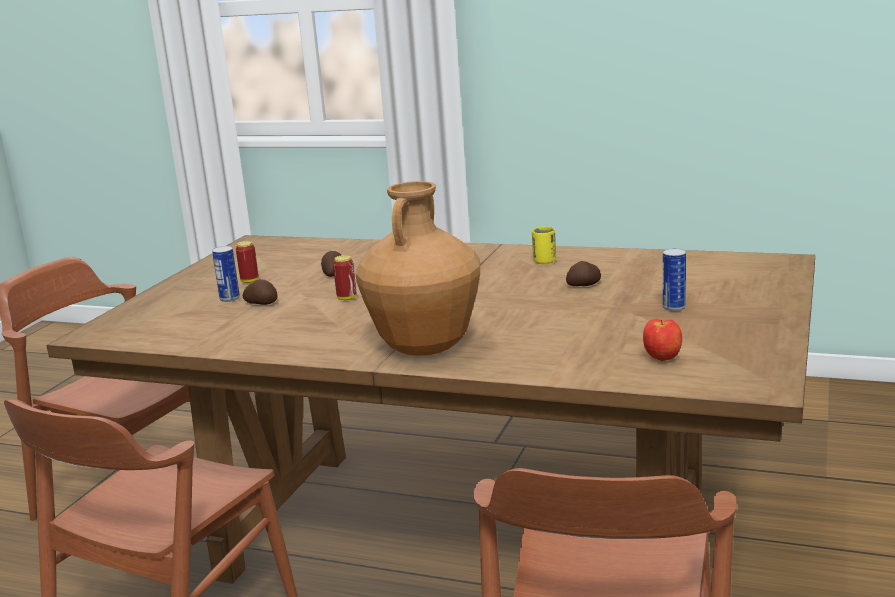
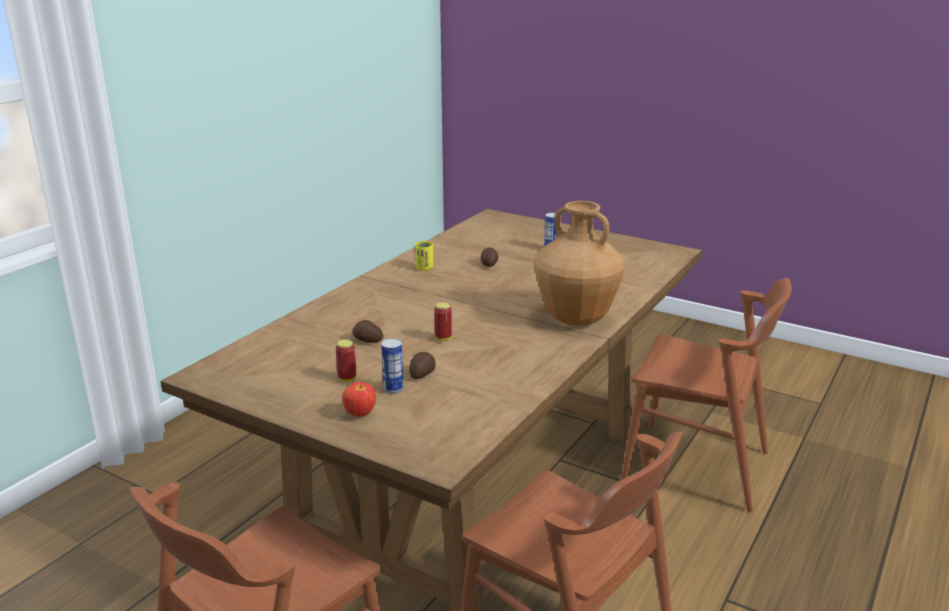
camera: 80 degrees left, 5 degrees up
(663, 359) = (630, 264): apple -> apple (360, 414)

